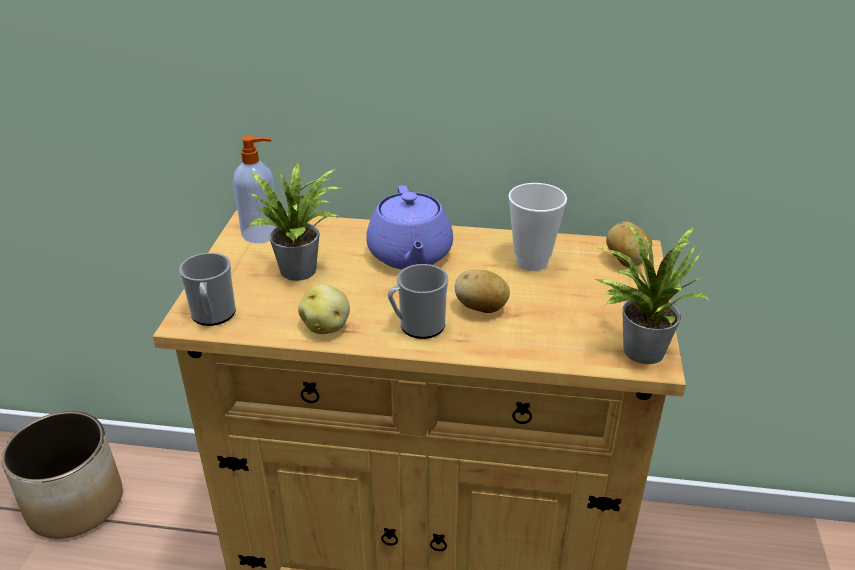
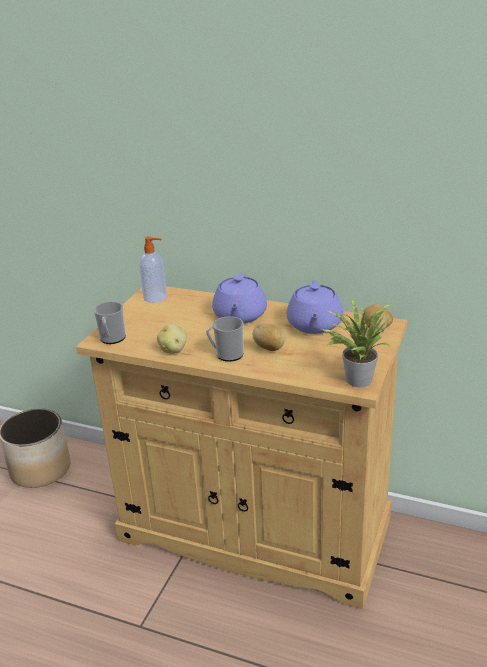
camera: 15 degrees right, 5 degrees down
(303, 269) = (172, 319): potted plant -> none
(532, 262) = (314, 325): cup -> purple teapot

